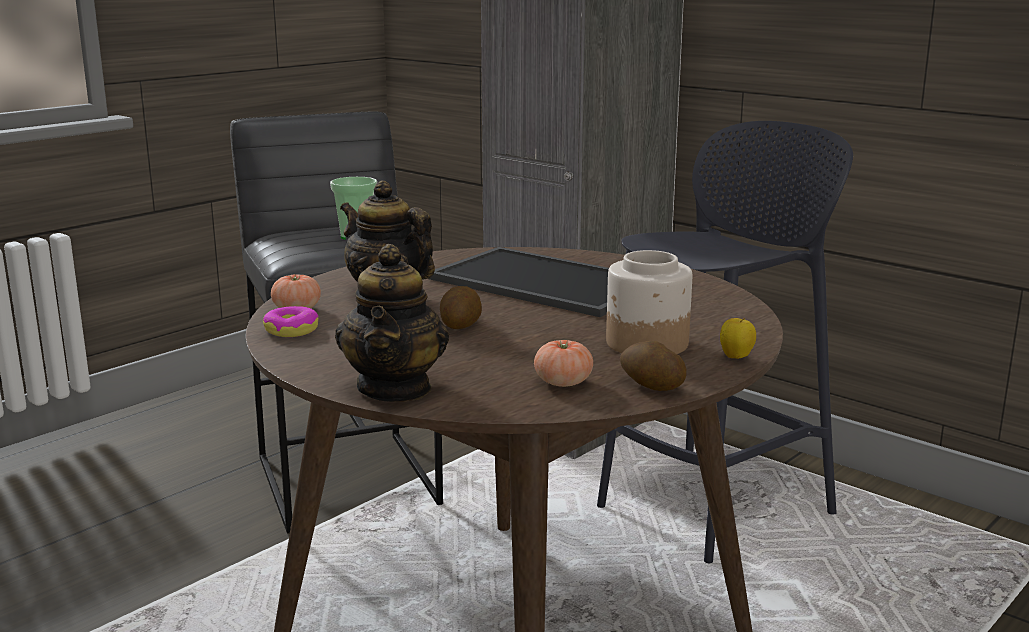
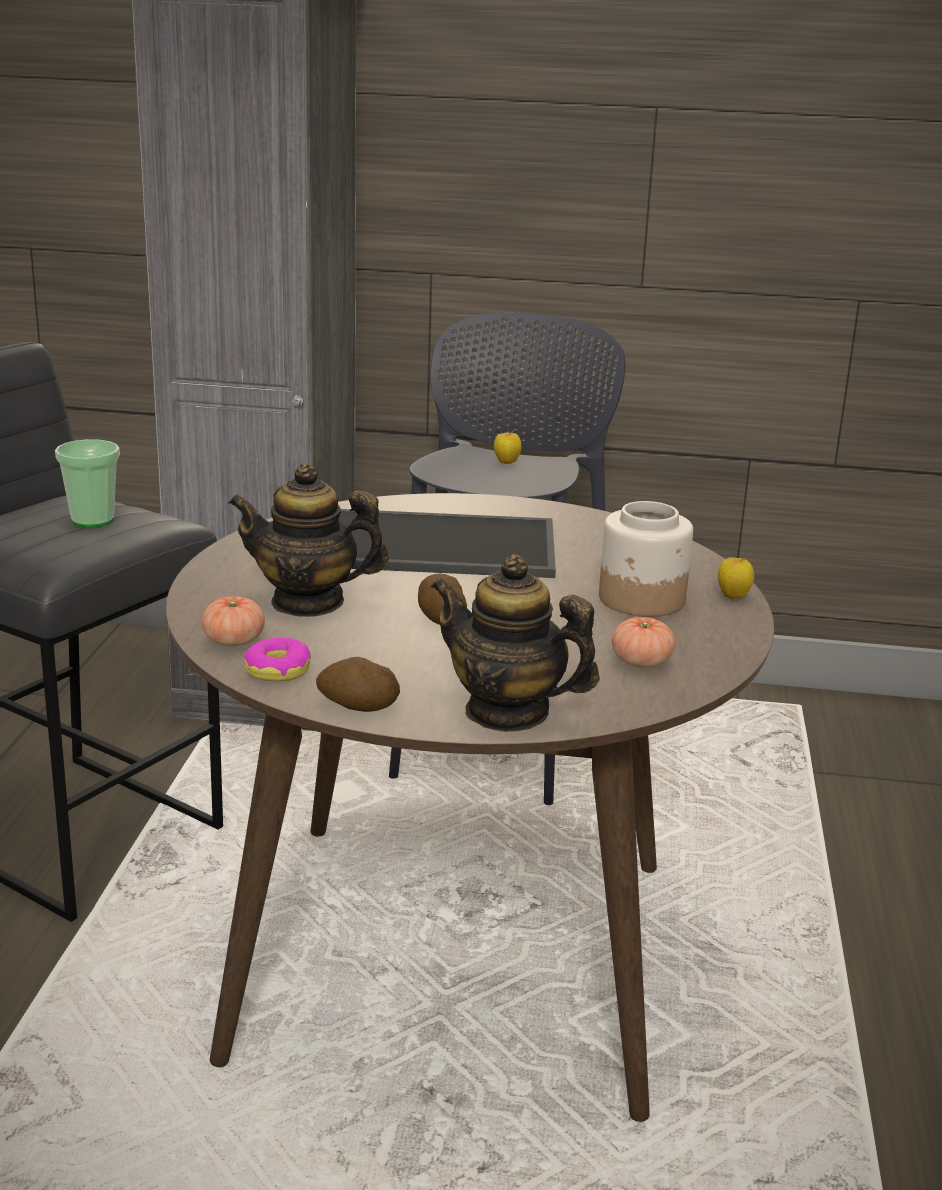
camera: 35 degrees left, 5 degrees up
(395, 388) = (507, 712): teapot -> teapot turned 150 degrees clockwise
(651, 386) = (715, 646): potato -> potato (357, 707)
(728, 248) = (506, 462): none -> apple

